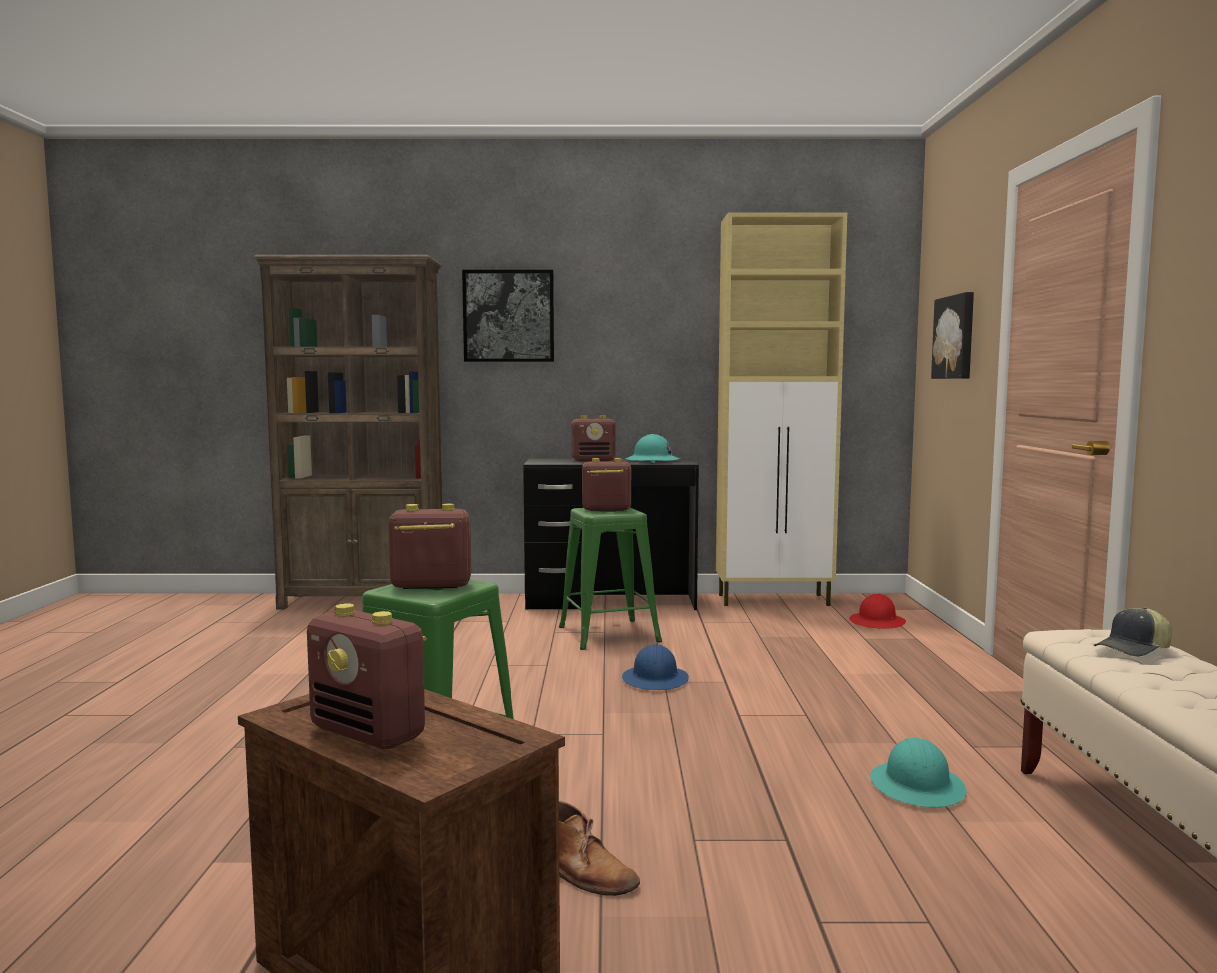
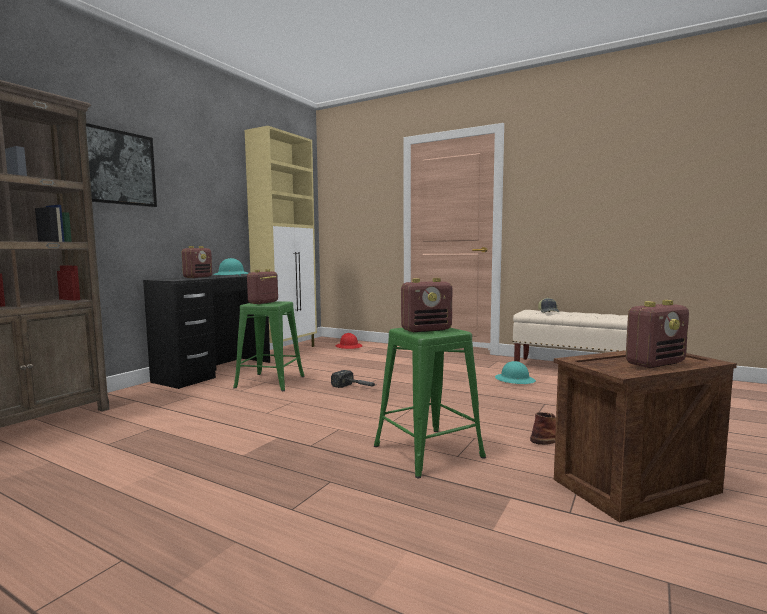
camera: 60 degrees left, 0 degrees up
(430, 586) = (426, 330): radio -> radio turned 135 degrees counterclockwise
(655, 680) = (356, 387): blue hard hat -> hammer
(955, 337) = (361, 208): picture -> none

